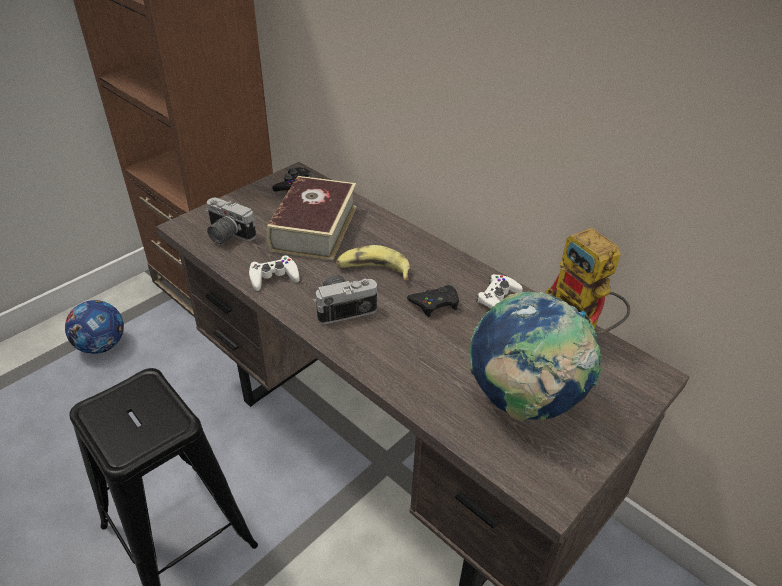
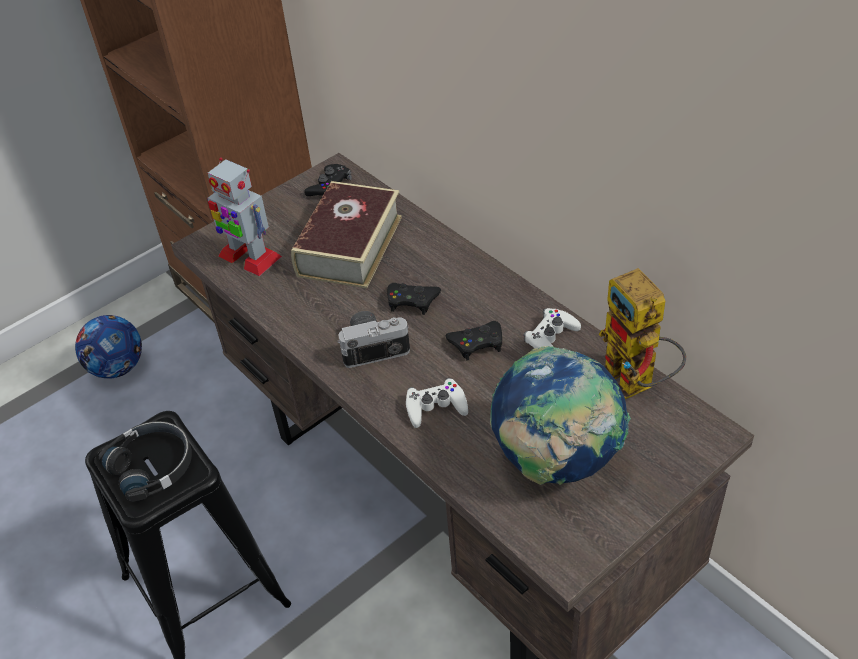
camera: 10 degrees right, 5 degrees up
(137, 417) = (153, 465): none -> black headphones
(226, 235) = (249, 256): camera -> toy robot
(273, 277) = (299, 309): white game controller -> white game controller (435, 407)
(373, 270) = (412, 301): banana -> black game controller

